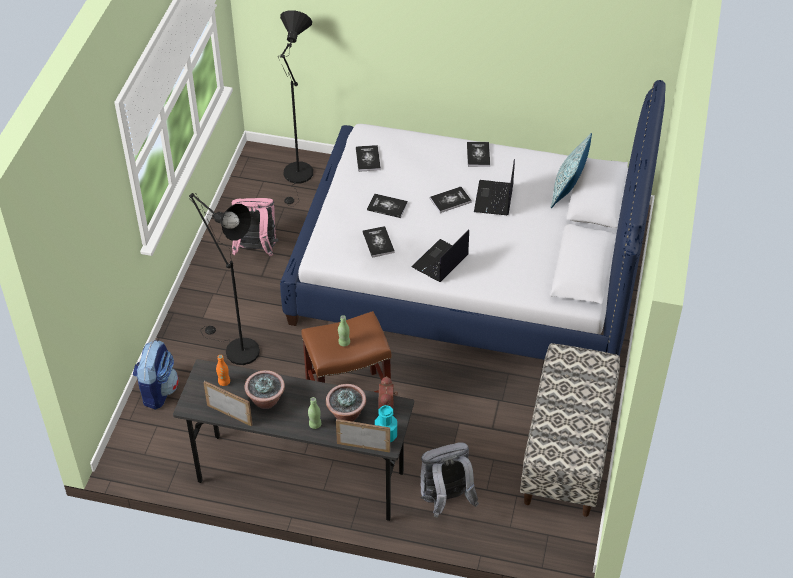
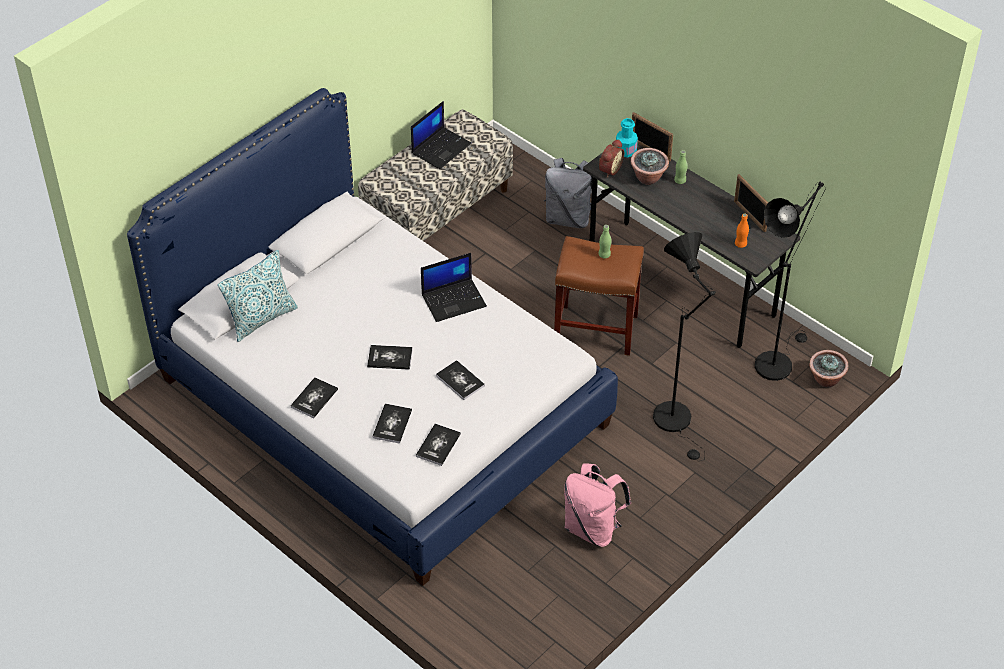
camera: 150 degrees left, 0 degrees up
(157, 390) = (777, 414): backpack -> none
(266, 400) = (711, 215): potted plant -> potted plant (825, 380)
(298, 177) = (484, 606): black floor lamp -> black floor lamp (776, 361)
(378, 242) = (499, 346): book -> book (392, 424)
(494, 199) = (344, 340): laptop -> laptop (441, 148)

